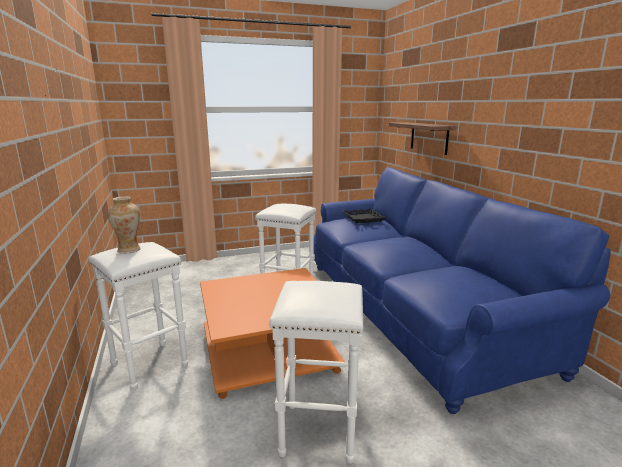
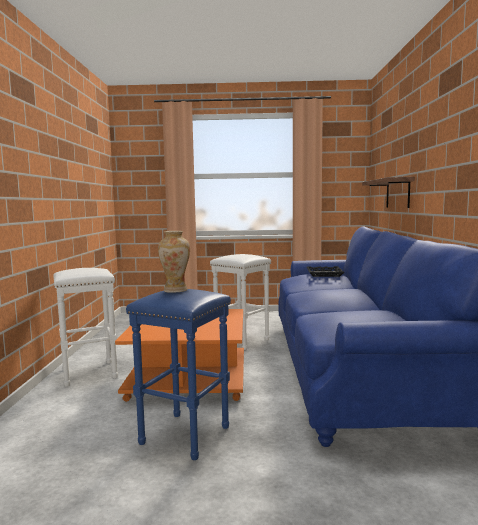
camera: 20 degrees right, 10 degrees down
(129, 250) = (78, 268): vase -> vase (175, 290)
(317, 429) = (184, 433): white stool -> blue stool

